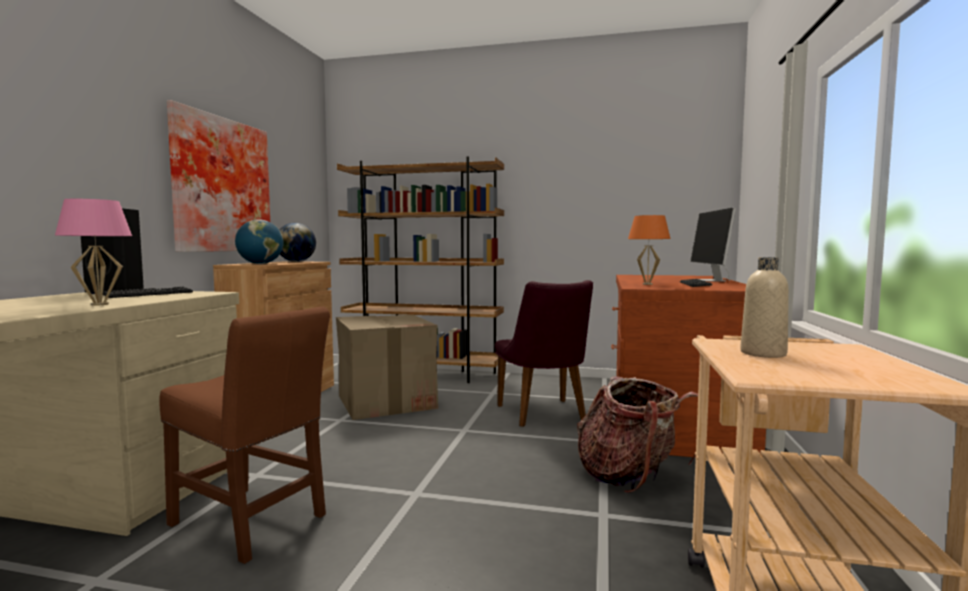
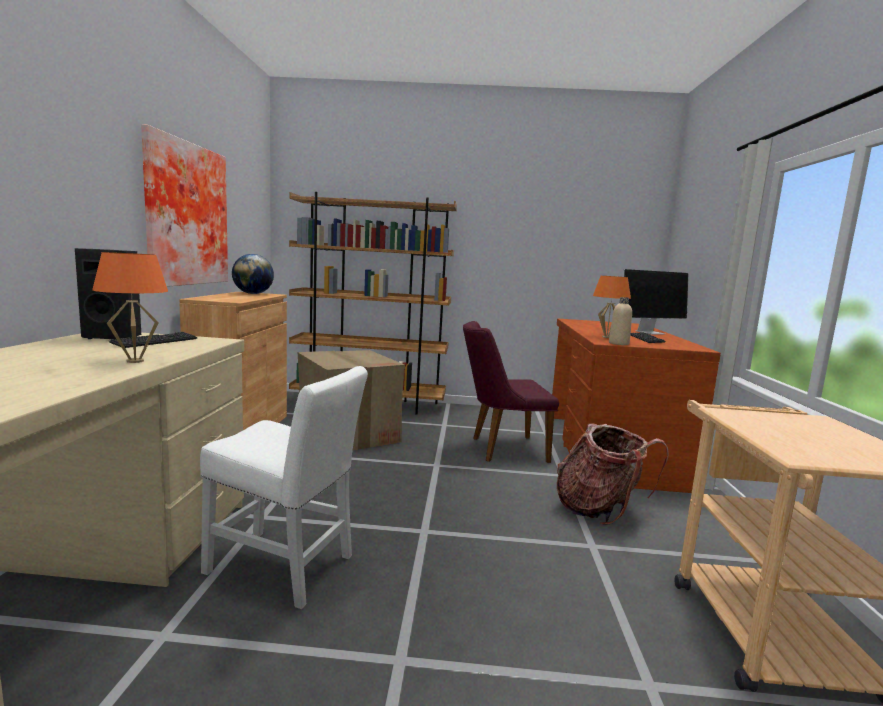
camera: 10 degrees left, 5 degrees up
(100, 304) = (135, 361): pink table lamp -> orange table lamp
(251, 523) = (285, 567): brown chair -> white chair
(260, 264) = (227, 299): globe -> none
(544, 415) = (501, 449): purple chair -> purple chair turned 105 degrees clockwise
(710, 280) = (650, 332): monitor -> monitor turned 105 degrees counterclockwise
(763, 353) = (772, 428): beige bottle -> beige bottle (618, 343)

